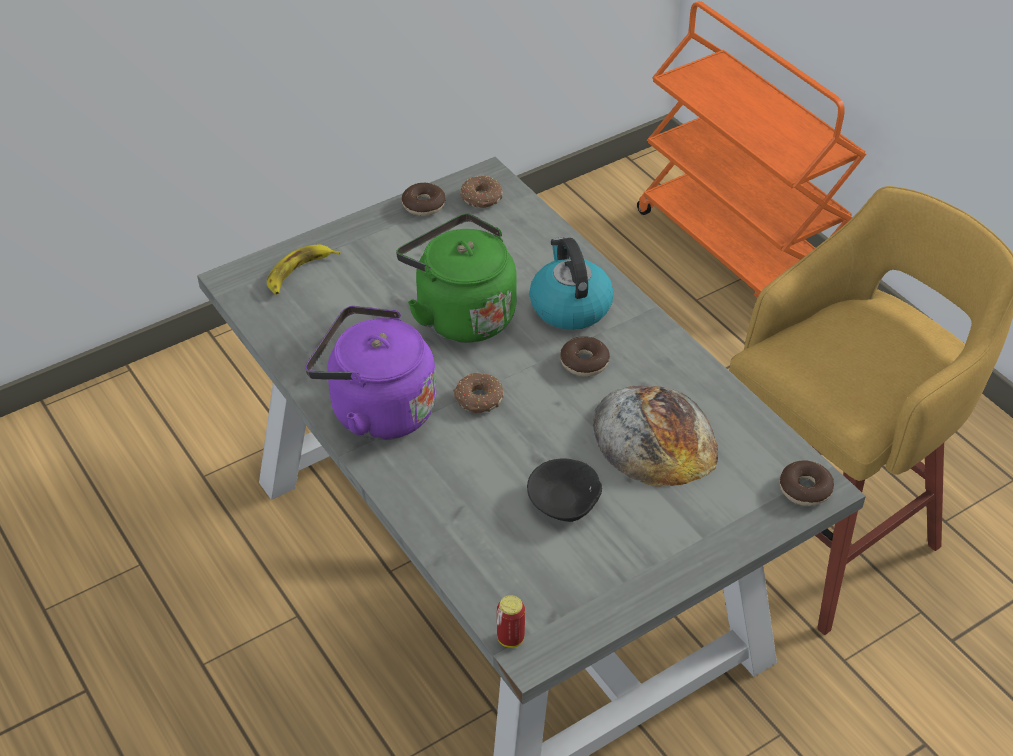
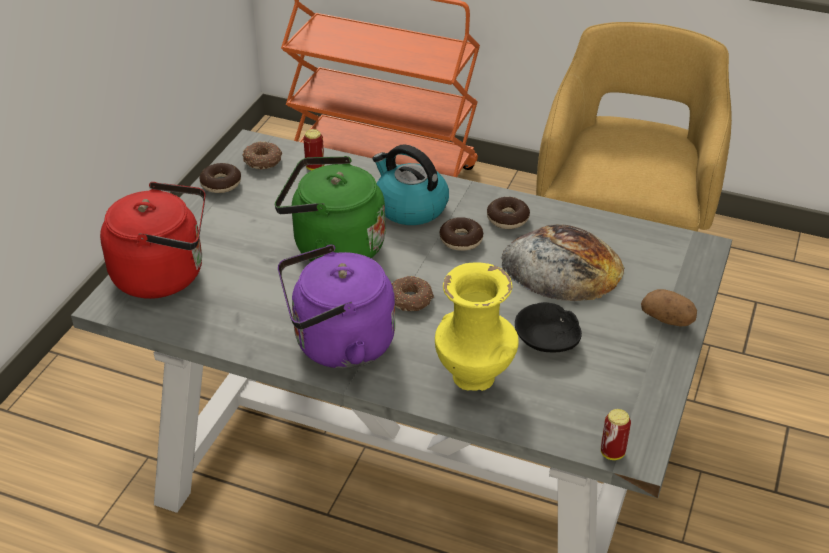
camera: 35 degrees left, 5 degrees down
(299, 273) = (165, 274): banana -> red kettle
(461, 503) = (475, 378): none -> yellow vase
(522, 225) = (315, 167): none -> can
(702, 543) = (667, 319): none -> potato
(805, 489) = (693, 253): donut -> donut (507, 218)

